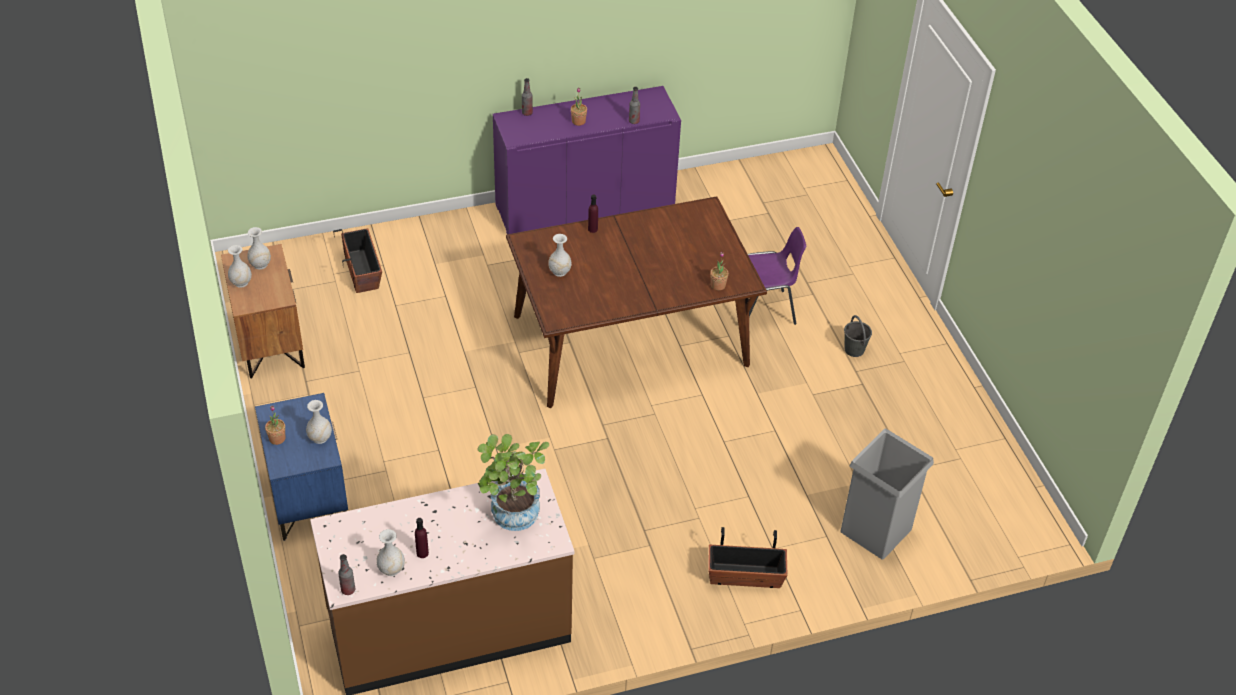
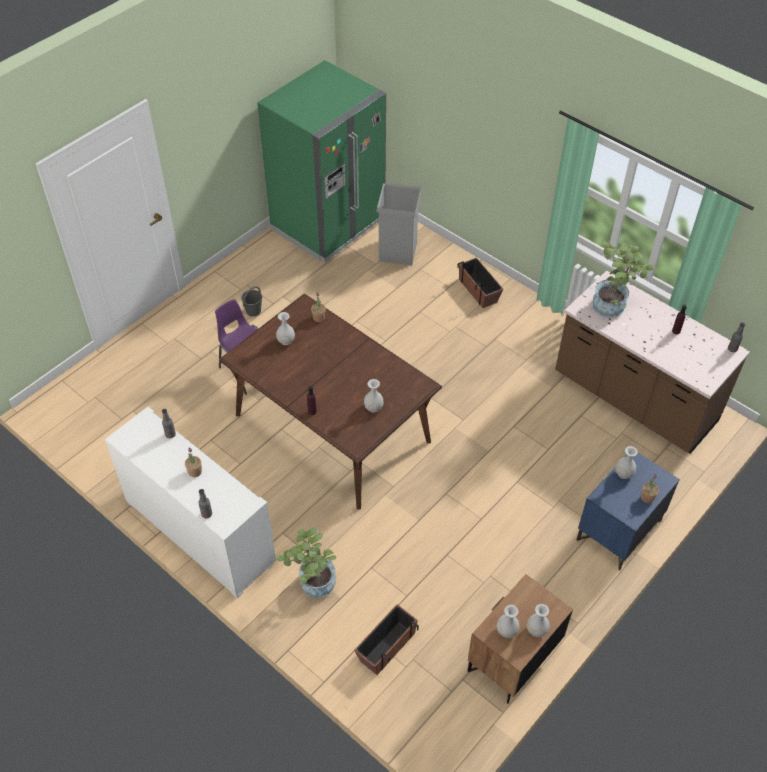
camera: 120 degrees left, 5 degrees up
(392, 569) = (699, 338): white vase -> white vase (285, 340)
(464, 252) = (312, 585): none -> potted plant
(585, 207) = (199, 531): purple cabinet -> white cabinet
(975, 483) = (328, 224): none -> green fridge

